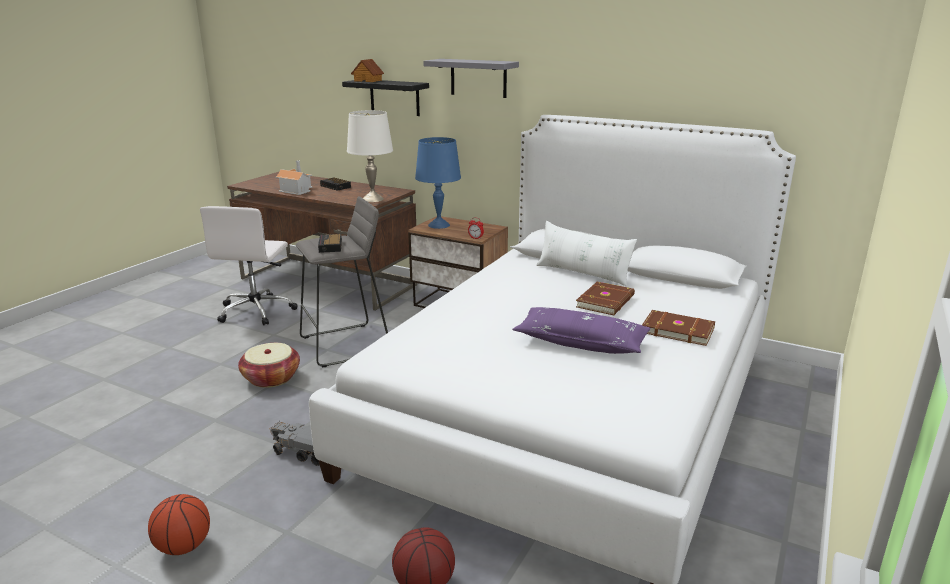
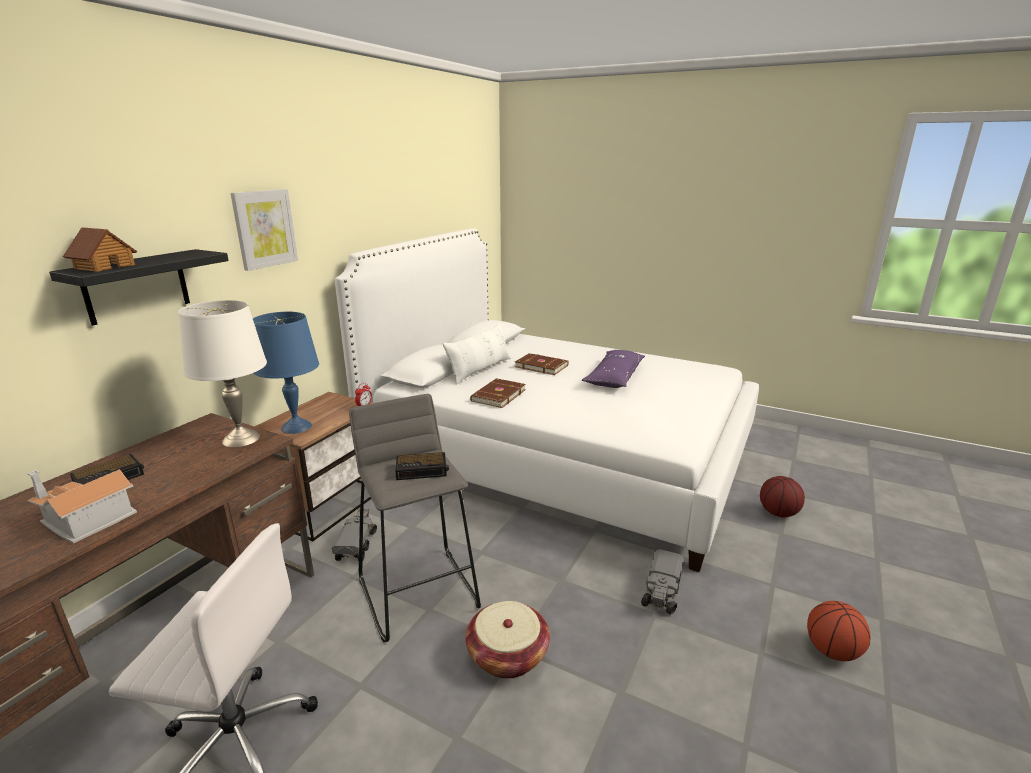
camera: 90 degrees left, 0 degrees up
(405, 320) = (356, 546): none -> toy truck
(478, 78) = (264, 228): grey shelf -> picture
(677, 330) = (586, 353): brown book -> brown book (497, 395)

